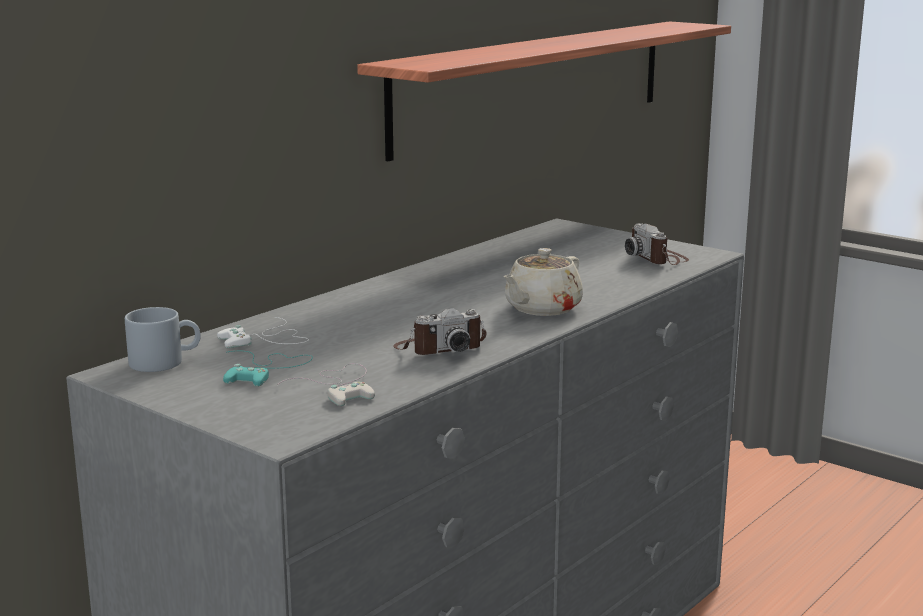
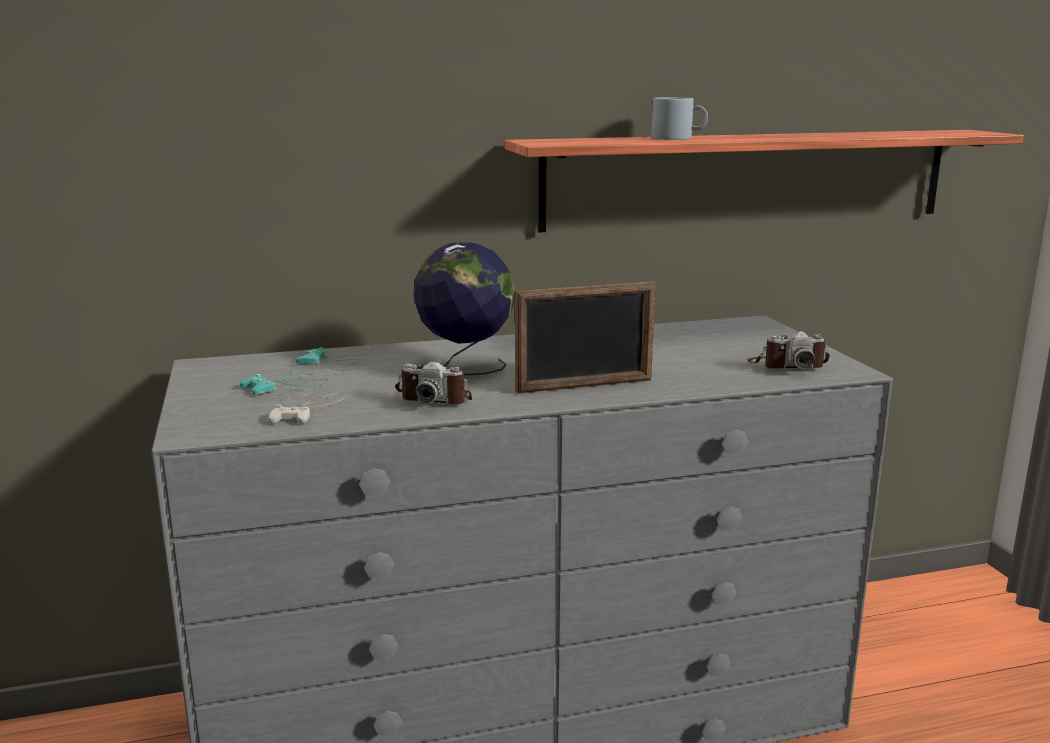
camera: 35 degrees right, 0 degrees up
(165, 361) = (244, 363): grey mug -> grey mug (678, 138)
(267, 340) = (335, 364): white game controller -> turquoise game controller
(403, 315) = (465, 367): none -> globe
(541, 309) = (584, 386): beige teapot -> picture frame
(657, 258) = (787, 365): camera -> camera turned 105 degrees counterclockwise

